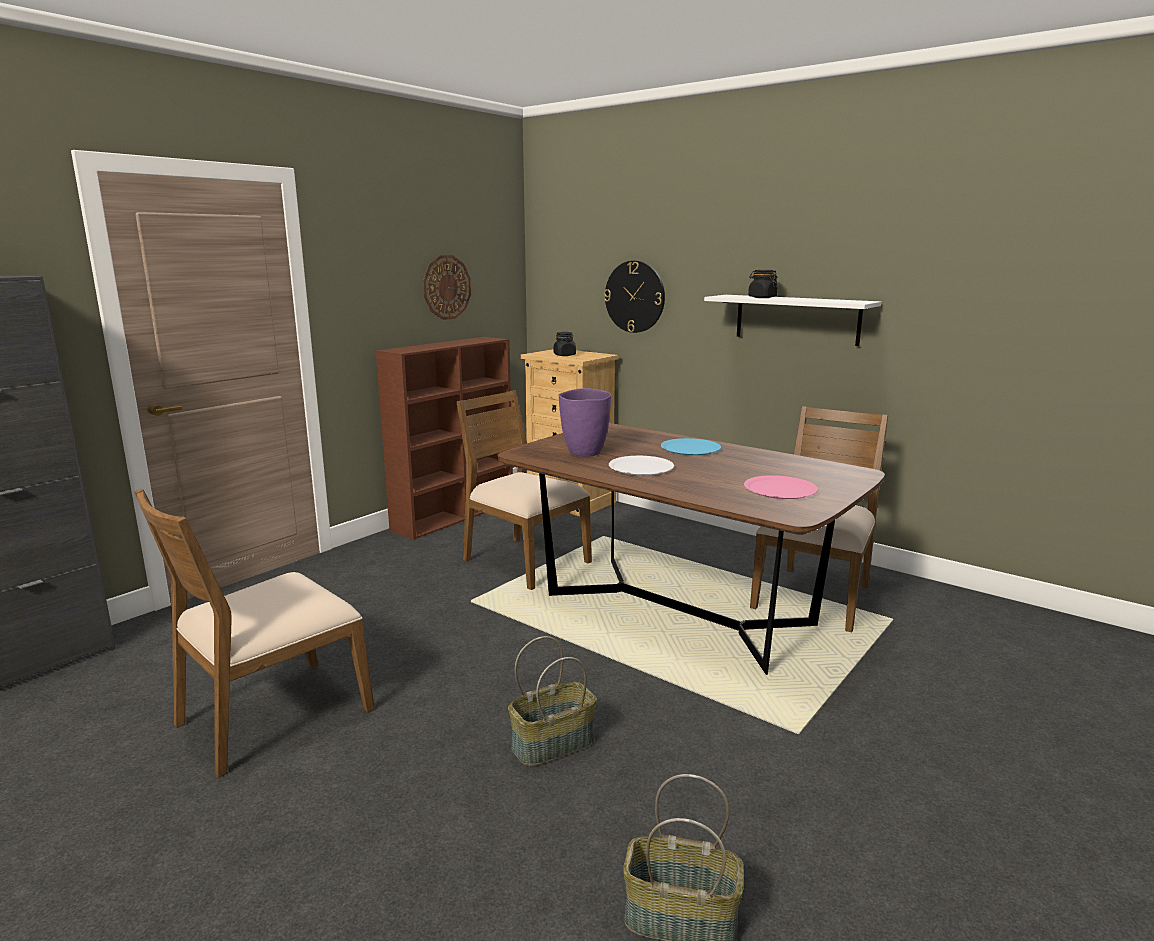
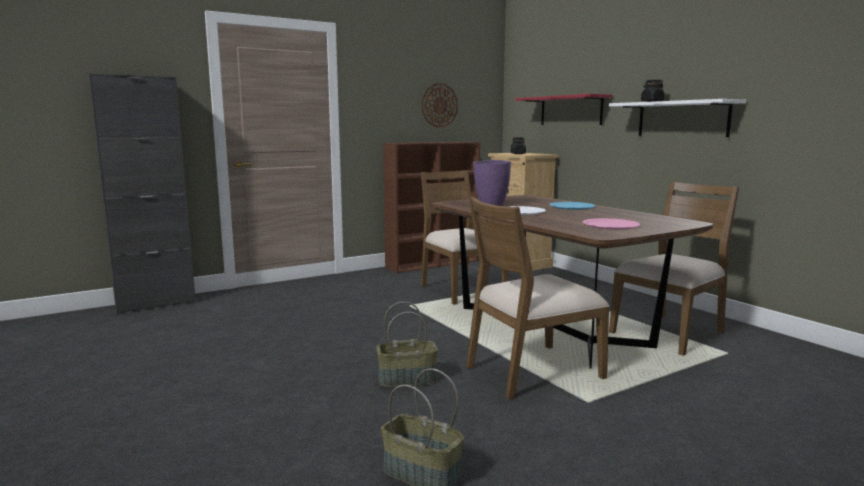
camera: 20 degrees right, 5 degrees down
(272, 715) = (253, 341): brown chair -> brown chair (532, 372)
(635, 296) = (570, 111): wall clock -> red shelf

